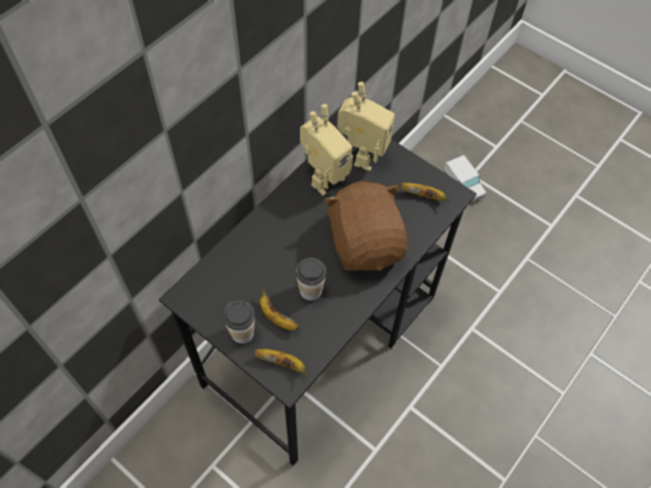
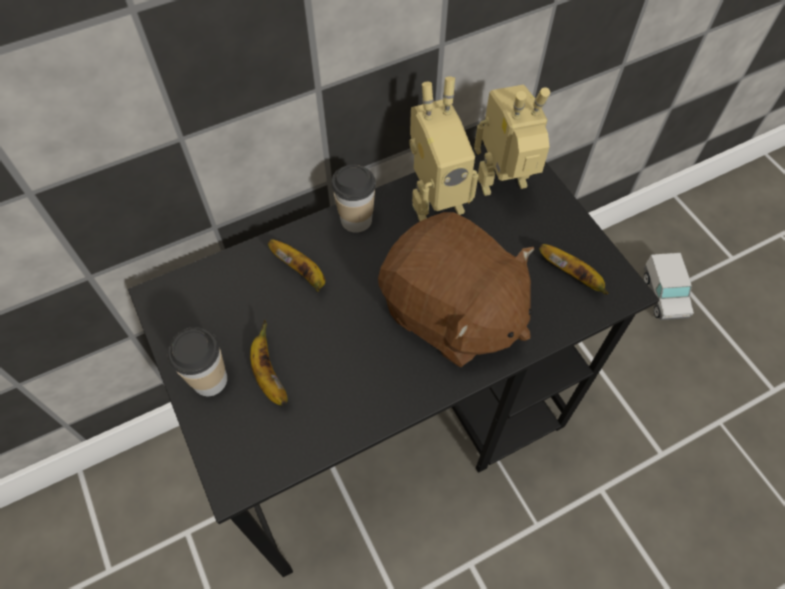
camera: 25 degrees right, 0 degrees up
(282, 363) = (241, 448): banana -> banana (302, 272)
(311, 290) = (337, 354): cup -> cup (356, 220)
(361, 155) = (504, 188): toy robot -> toy robot turned 150 degrees counterclockwise
(365, 243) = (451, 314): brown plush toy -> brown plush toy turned 120 degrees clockwise

